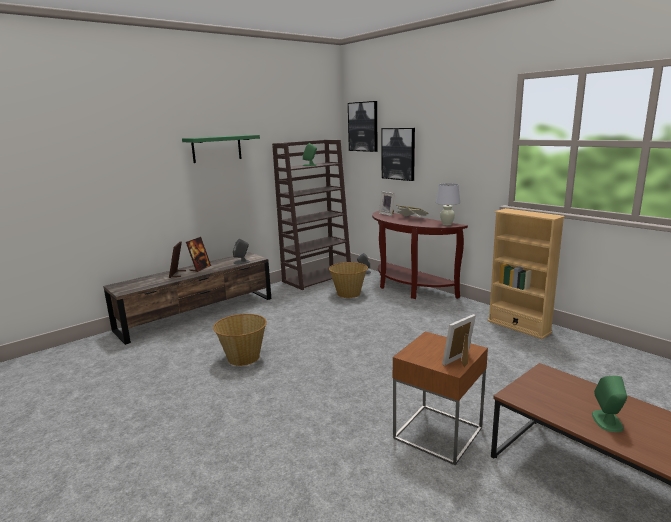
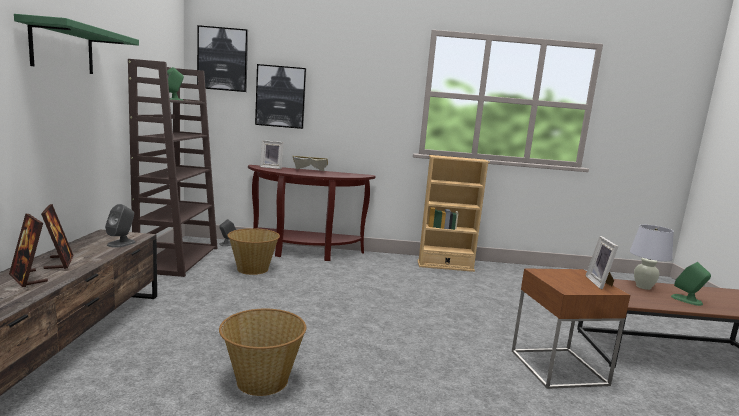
camera: 50 degrees left, 5 degrees down
(447, 224) = (357, 174): white table lamp -> white table lamp (643, 287)

